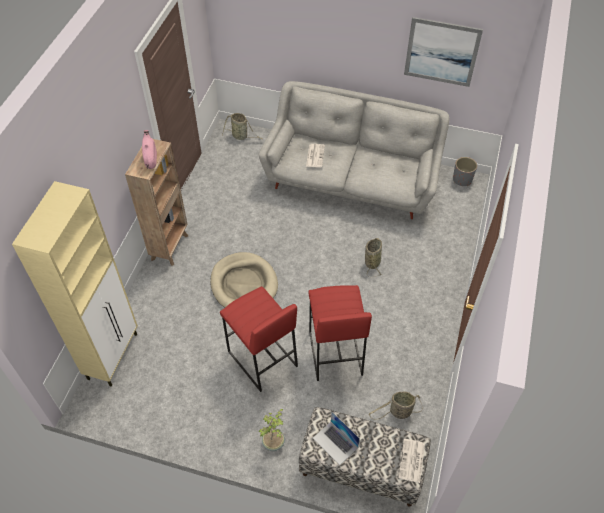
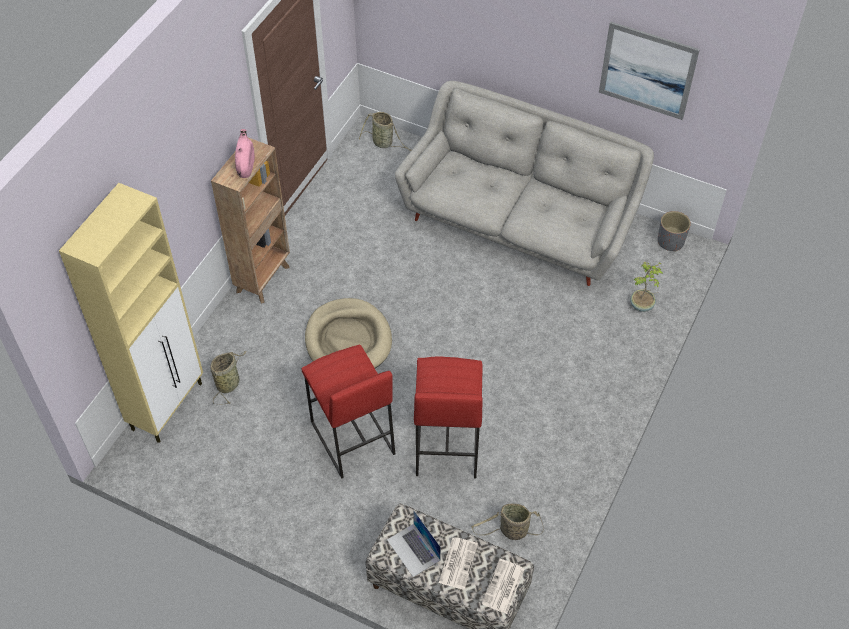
camera: 10 degrees right, 0 degrees up
(274, 442) = (346, 543): potted plant -> potted plant (642, 305)
(315, 155) = (470, 184): newspaper -> newspaper (458, 562)
(372, 261) = (522, 335): basket -> basket (229, 383)

